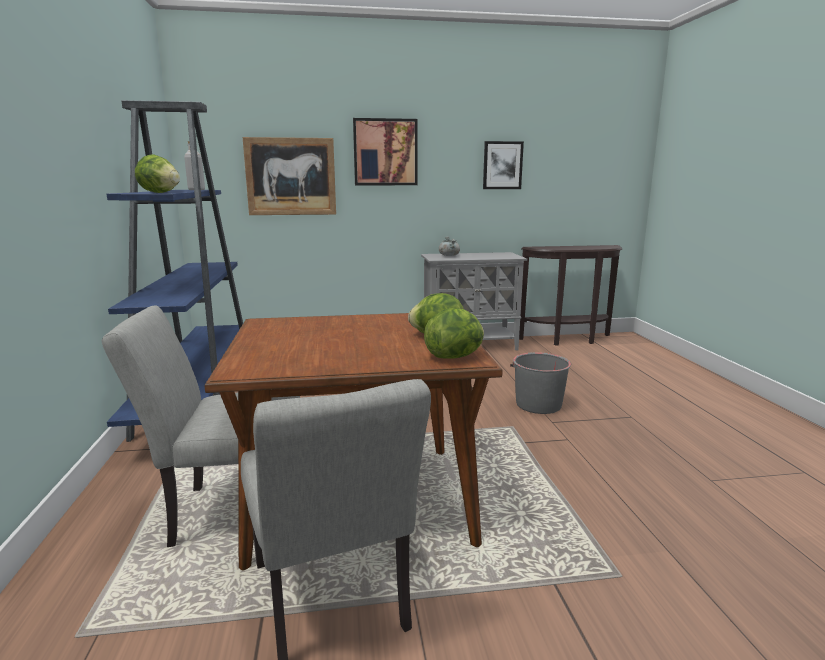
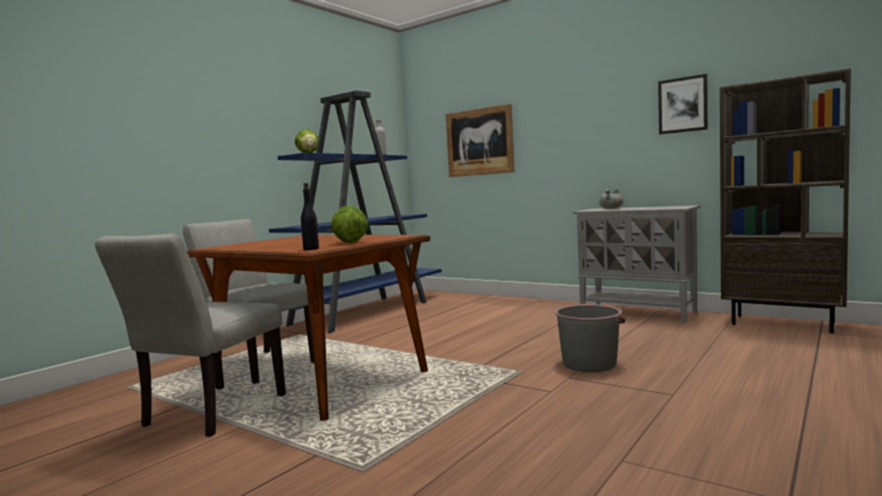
camera: 45 degrees right, 10 degrees down
(385, 152) = (556, 109): picture -> none
(455, 356) = (311, 249): lettuce -> black bottle
(569, 340) = (783, 323): brown console table -> brown bookcase

